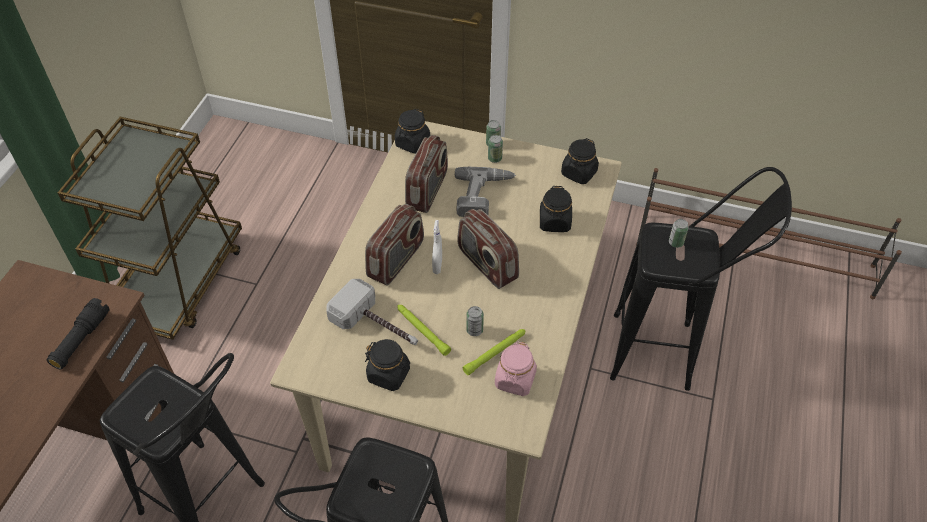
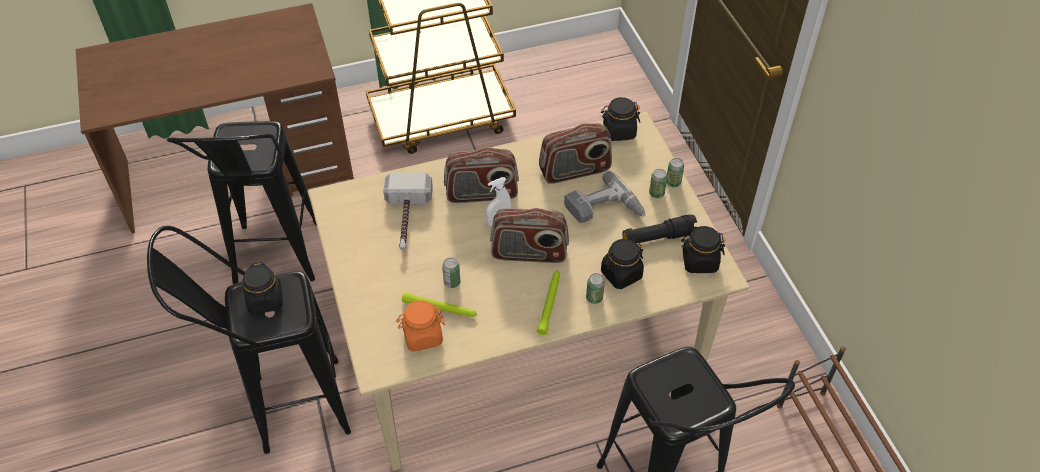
camera: 55 degrees right, 0 degrees up
(81, 340) = (272, 74): black flashlight -> black flashlight (658, 238)
(389, 374) = (366, 252): black jar -> black jar (265, 300)
(422, 331) = (424, 249): green flashlight -> green flashlight (549, 304)
(486, 264) = (529, 253): radio -> radio turned 105 degrees counterclockwise
(515, 380) = (422, 336): pink jar -> orange jar
(676, 242) = (688, 382): can -> can (594, 298)

